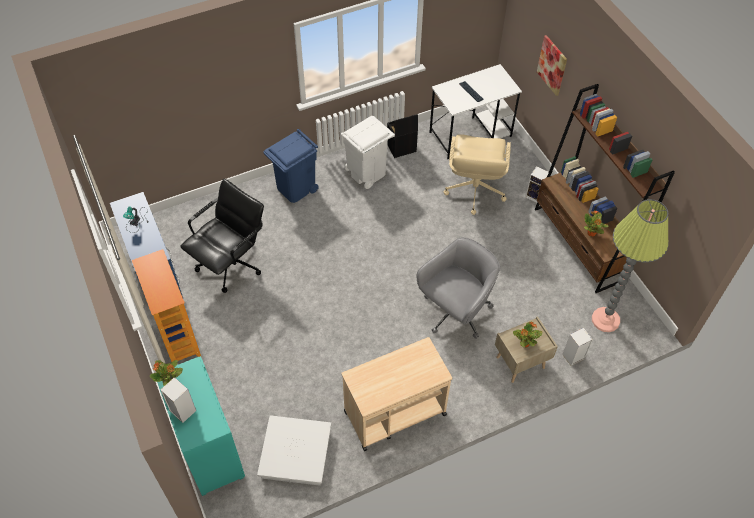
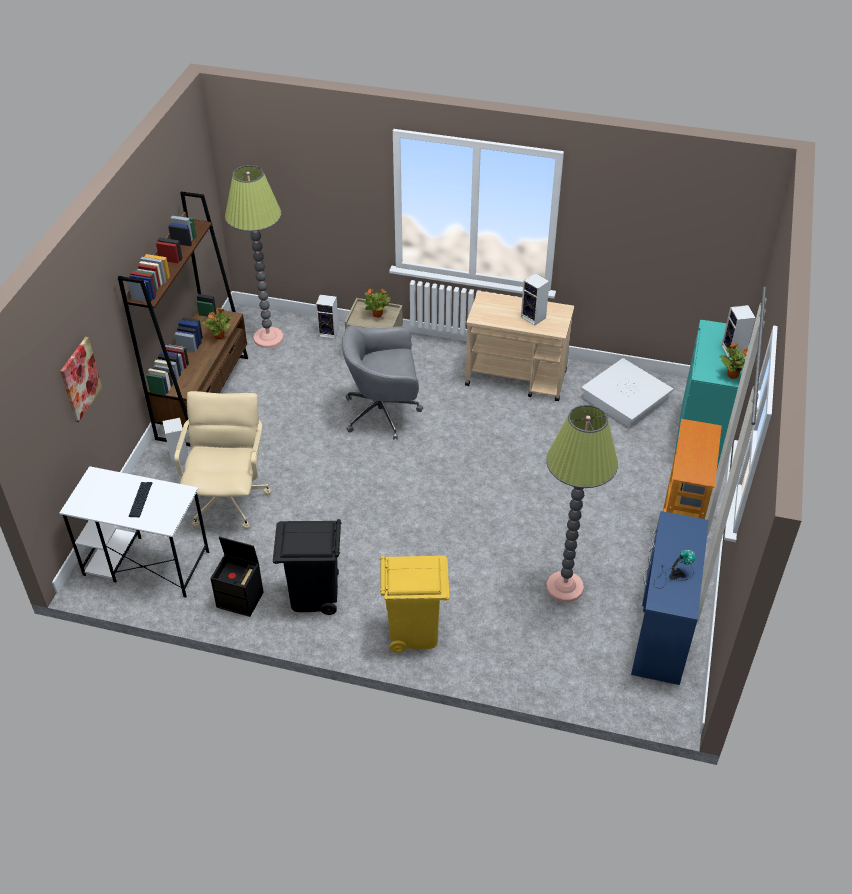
camera: 140 degrees left, 10 degrees down
(231, 264) = (564, 587): black office chair -> floor lamp
(295, 188) = (414, 630): blue trash can -> yellow trash can
(367, 173) = (314, 595): white trash can -> black trash can
(382, 378) = (534, 317): none -> speaker
(474, 191) = (228, 500): beige office chair -> beige office chair turned 45 degrees counterclockwise

